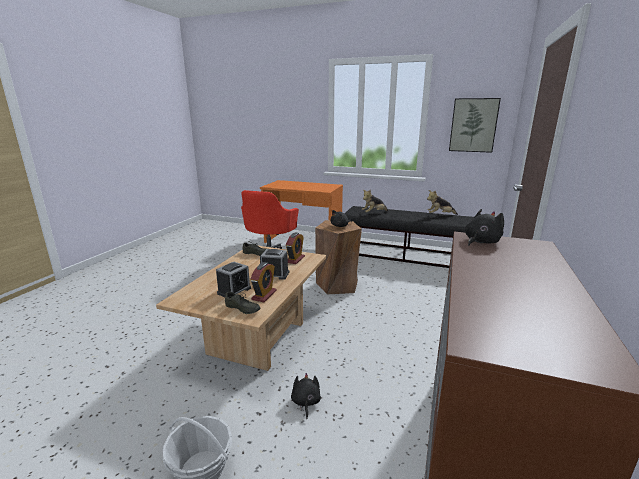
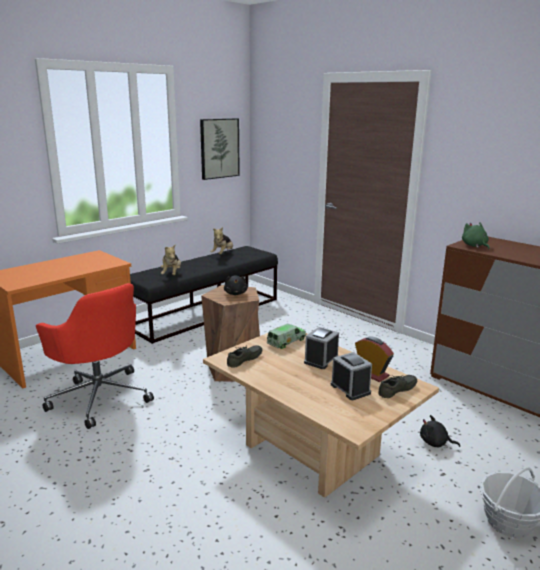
camera: 65 degrees left, 0 degrees up
(295, 259) = (286, 342): alarm clock -> toy truck
(480, 242) = (474, 246): black plush toy -> green plush toy

